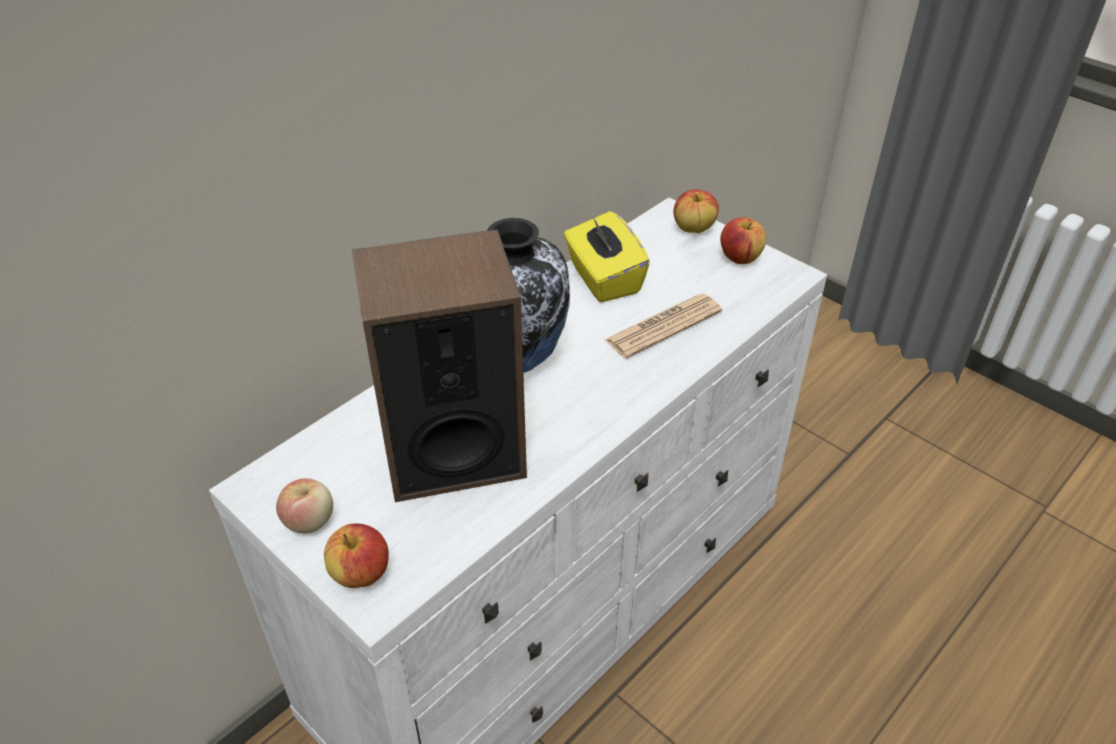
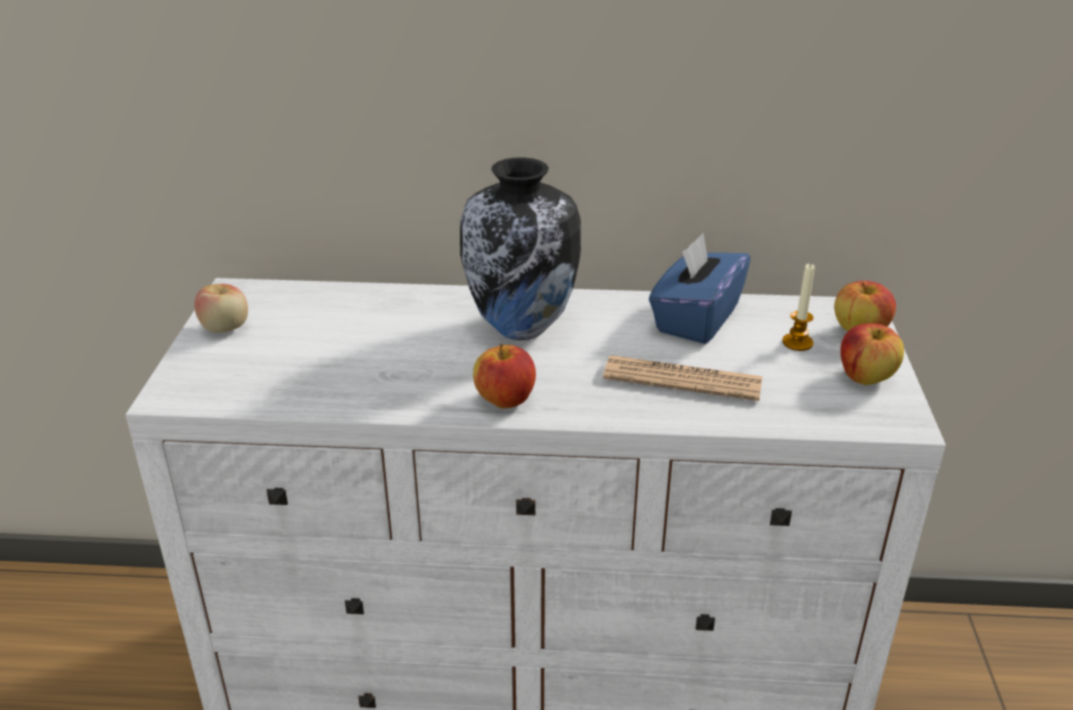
camera: 50 degrees right, 10 degrees down
(361, 574) = (193, 374): apple -> apple (505, 400)
(452, 452) = (369, 350): speaker -> none
(603, 279) = (696, 319): yellow tissue box -> blue tissue box
(677, 258) = (797, 343): none -> candle

